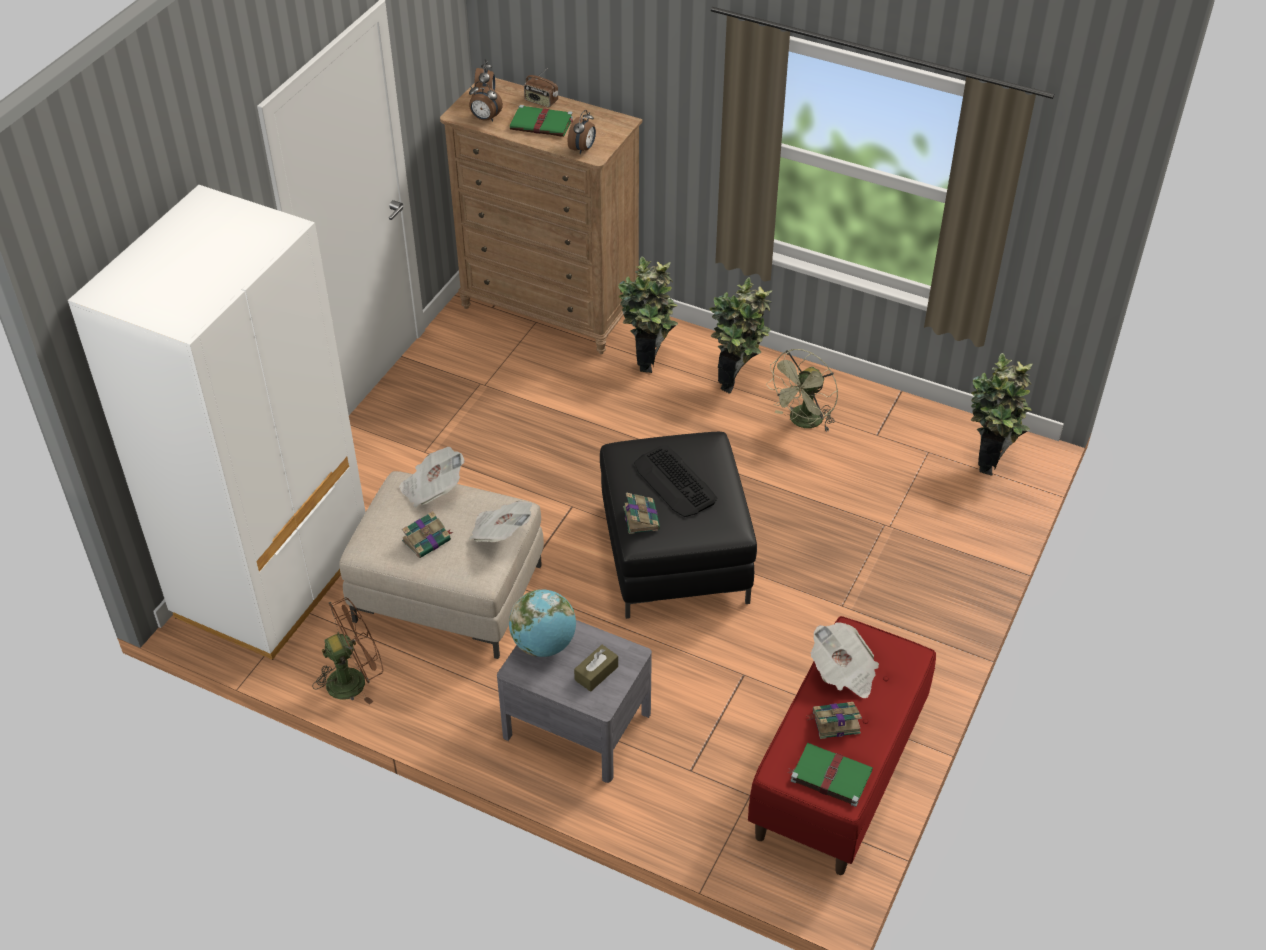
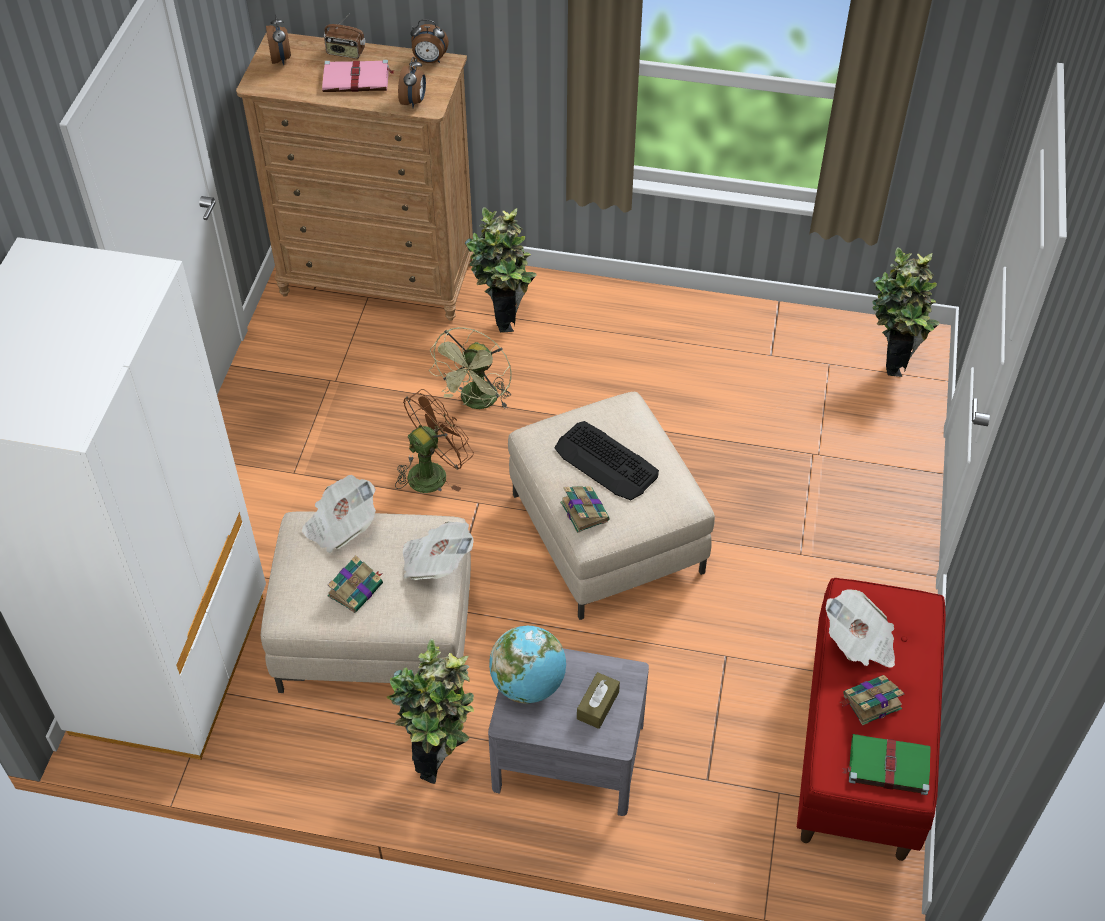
camera: 15 degrees left, 5 degrees up
(354, 679) = (303, 761): brown fan -> brown fan (433, 472)
(485, 119) = (289, 84): alarm clock -> alarm clock (429, 61)
(542, 124) = (357, 79): green book -> pink book
(675, 553) = (607, 533): black ottoman -> beige ottoman
(737, 378) = (605, 320): potted plant -> potted plant (439, 753)
(803, 422) = (690, 356): green fan -> green fan (477, 402)

